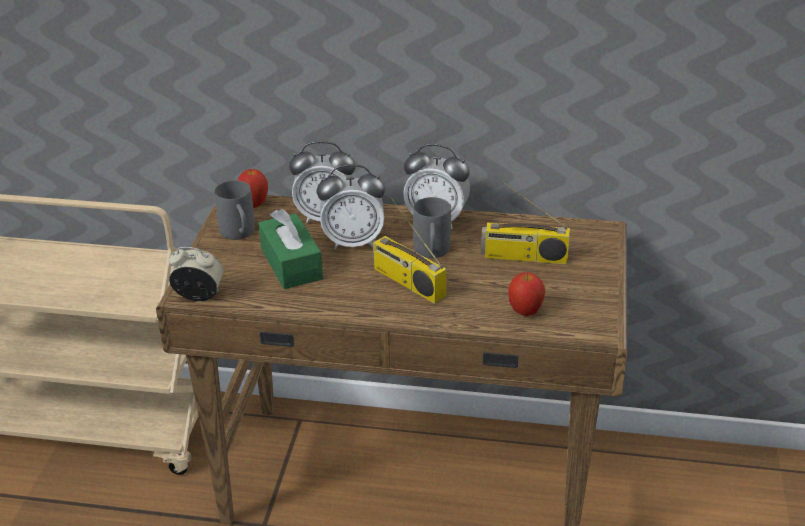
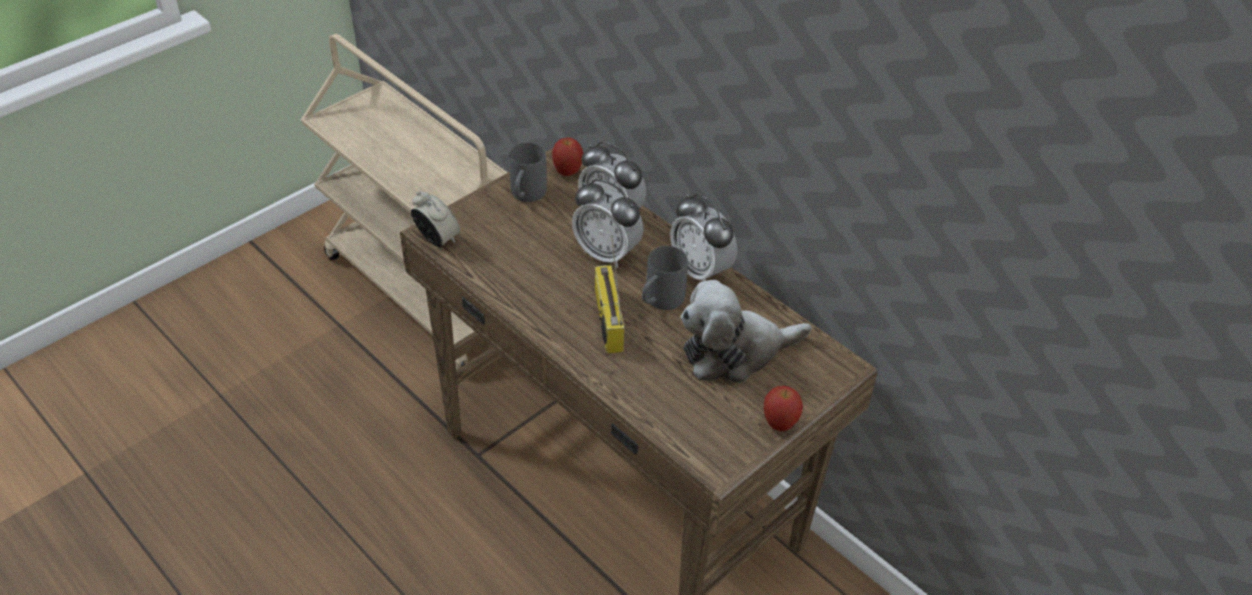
camera: 35 degrees right, 10 degrees up
(291, 264) = (535, 248): green tissue box -> none
(524, 257) = (735, 352): radio -> plush toy
(525, 312) = (672, 408): apple -> apple (779, 424)

